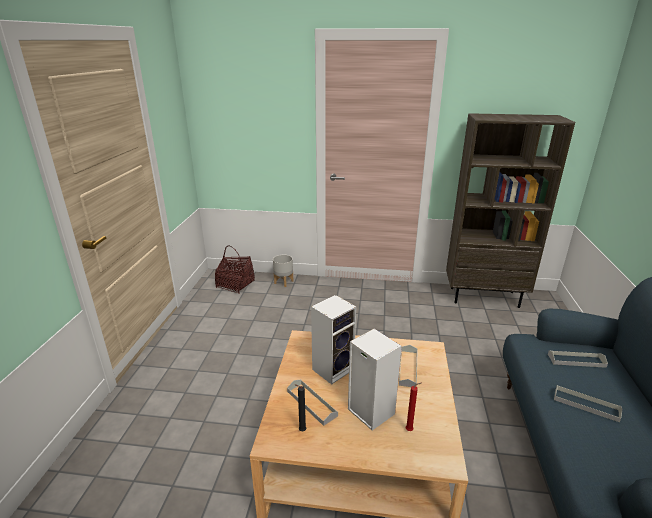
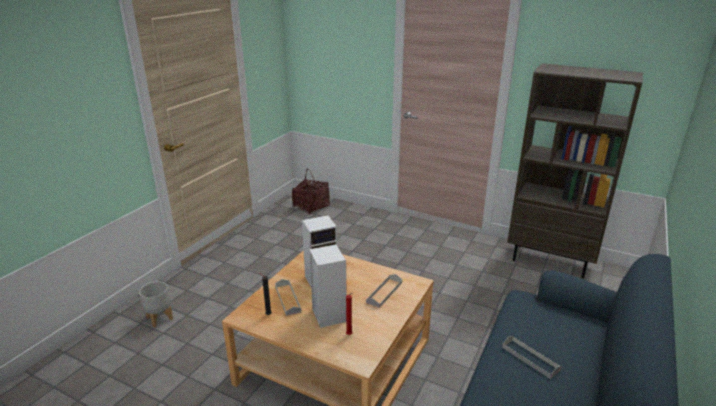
camera: 20 degrees right, 0 degrees up
(284, 282) = (355, 211): grey planter -> grey planter (160, 318)
(576, 360) = (556, 323): grey tray -> none

